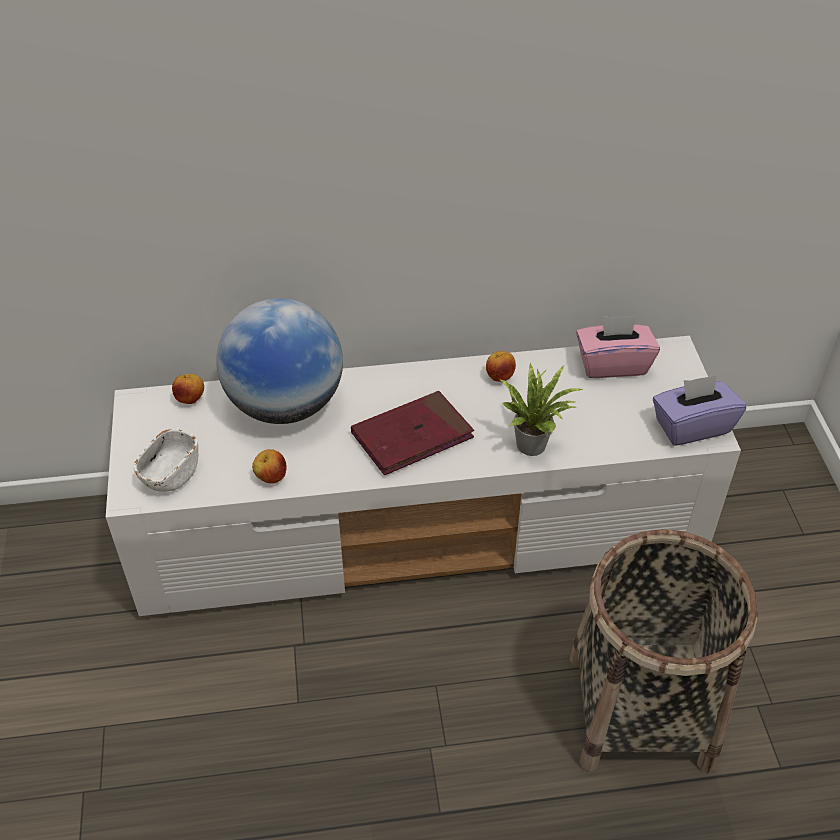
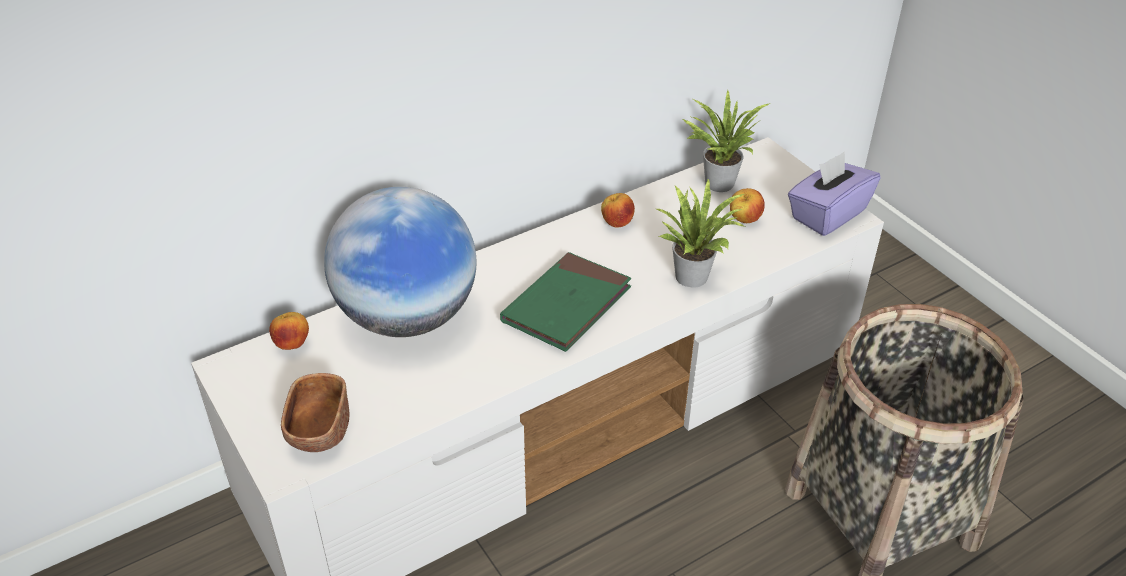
camera: 25 degrees left, 5 degrees down
(170, 474) = (319, 430): white bowl -> brown bowl
(271, 477) = (440, 395): apple -> apple (744, 220)
(412, 436) = (566, 306): red book -> green book
(612, 364) = (717, 181): pink tissue box -> potted plant

